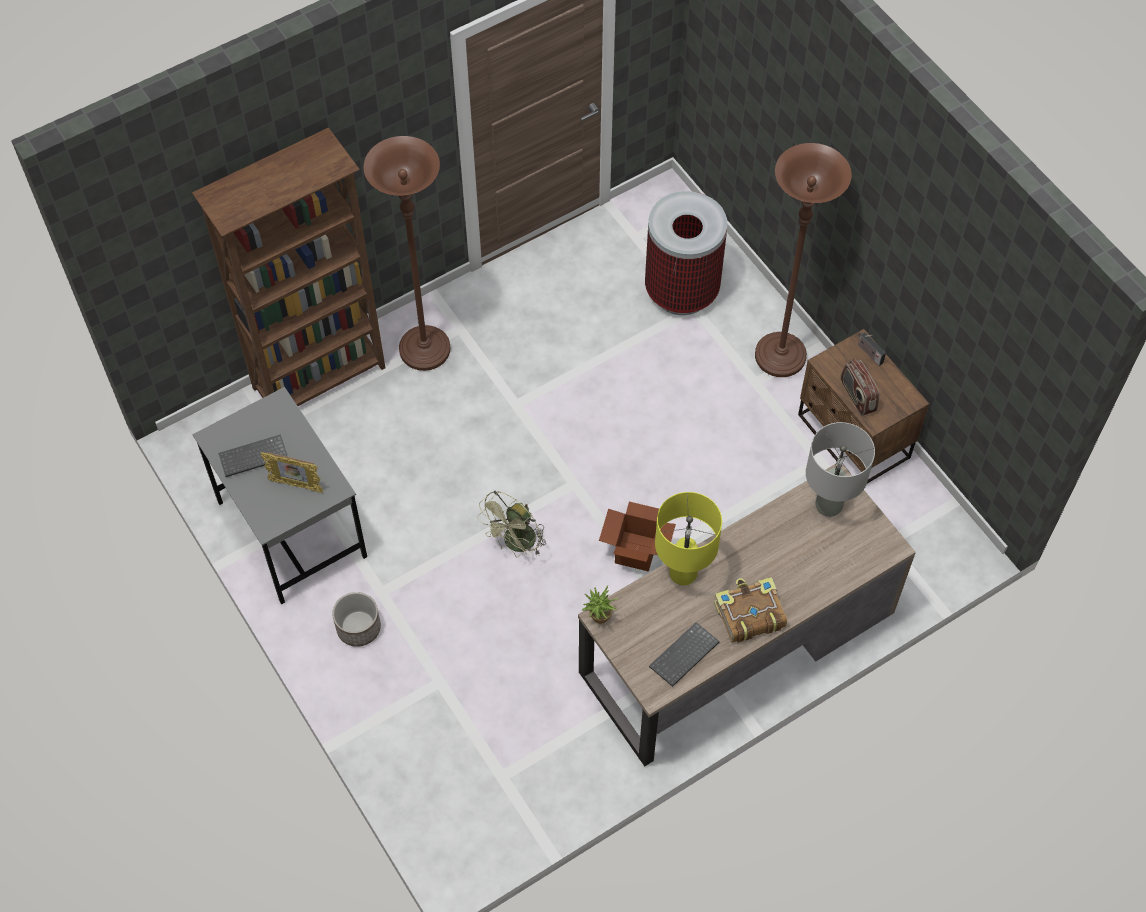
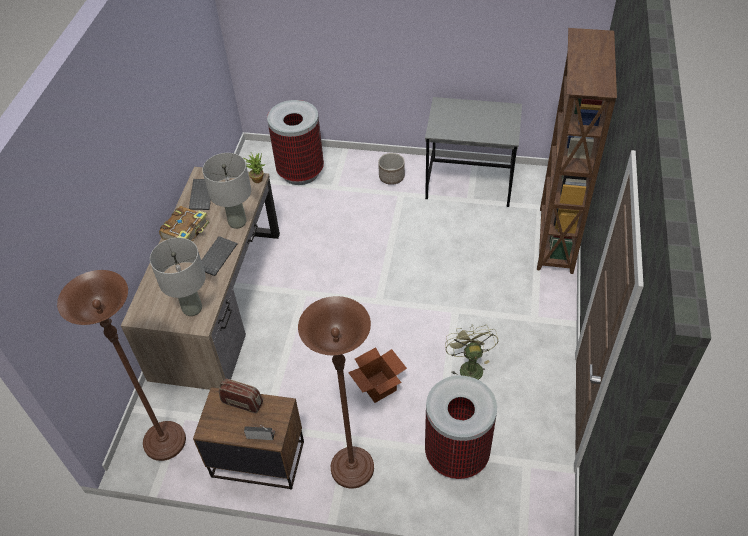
camera: 135 degrees right, 10 degrees down
(253, 458) = (485, 115): keyboard -> keyboard (216, 256)
(296, 485) = (452, 121): picture frame -> none
(425, 350) = (533, 294): brown floor lamp -> brown floor lamp (165, 442)
(447, 750) = (301, 172): none -> trash can
(516, 544) = (370, 255): green fan -> green fan (468, 367)
(636, 551) = (311, 299): cardboard box -> cardboard box (378, 387)
(683, 574) = (237, 222): yellow table lamp -> grey table lamp

